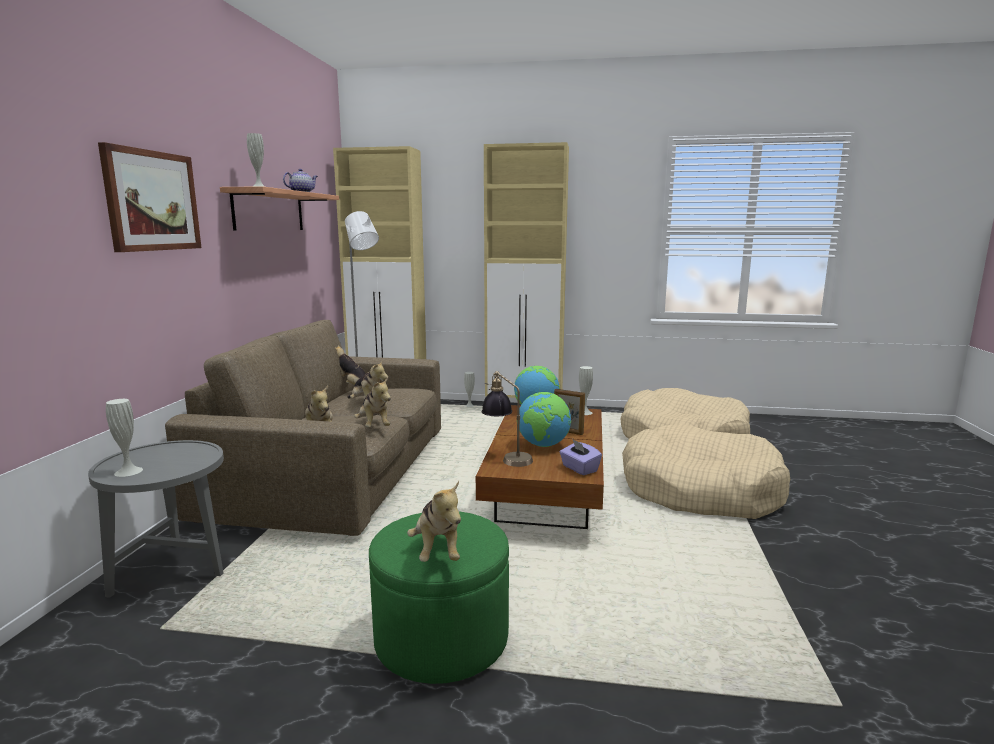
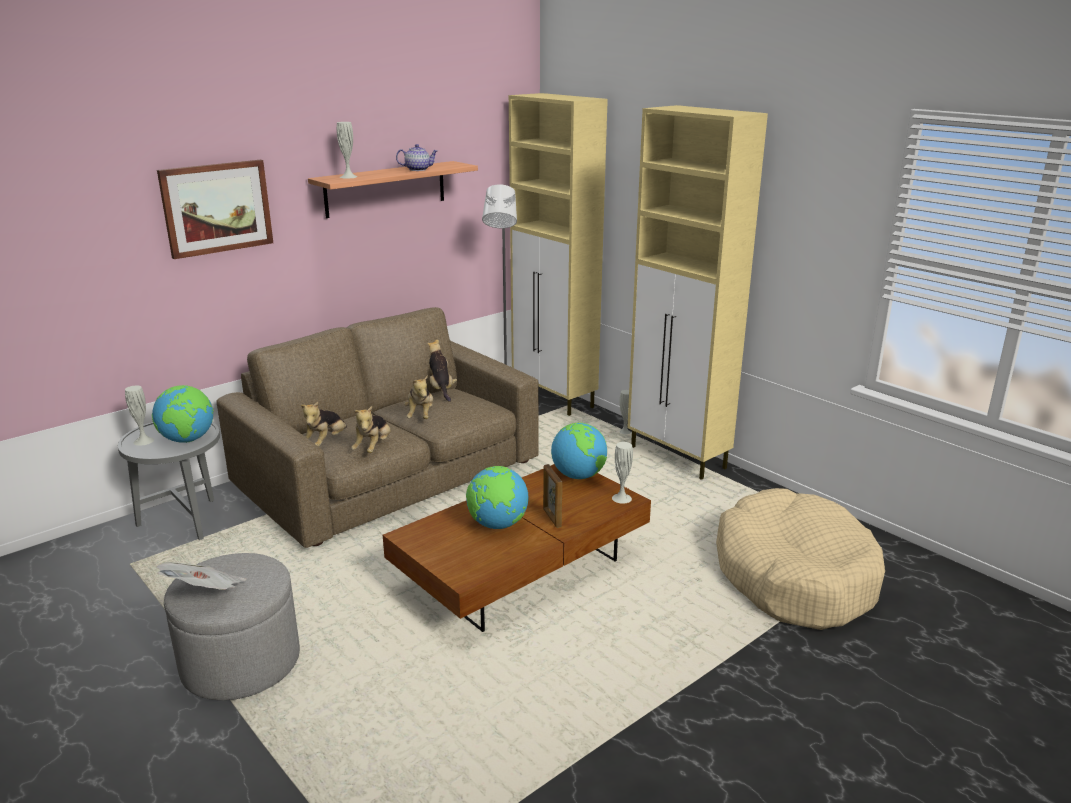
camera: 40 degrees right, 10 degrees up
(188, 457) = (188, 440): none -> globe
(437, 551) = (205, 593): plush toy -> newspaper
(441, 638) = (241, 662): green ottoman -> grey ottoman
(507, 457) = (440, 525): table lamp -> none
(579, 469) = (473, 567): purple tissue box -> none
(699, 490) = (676, 649): beige dog bed -> none

